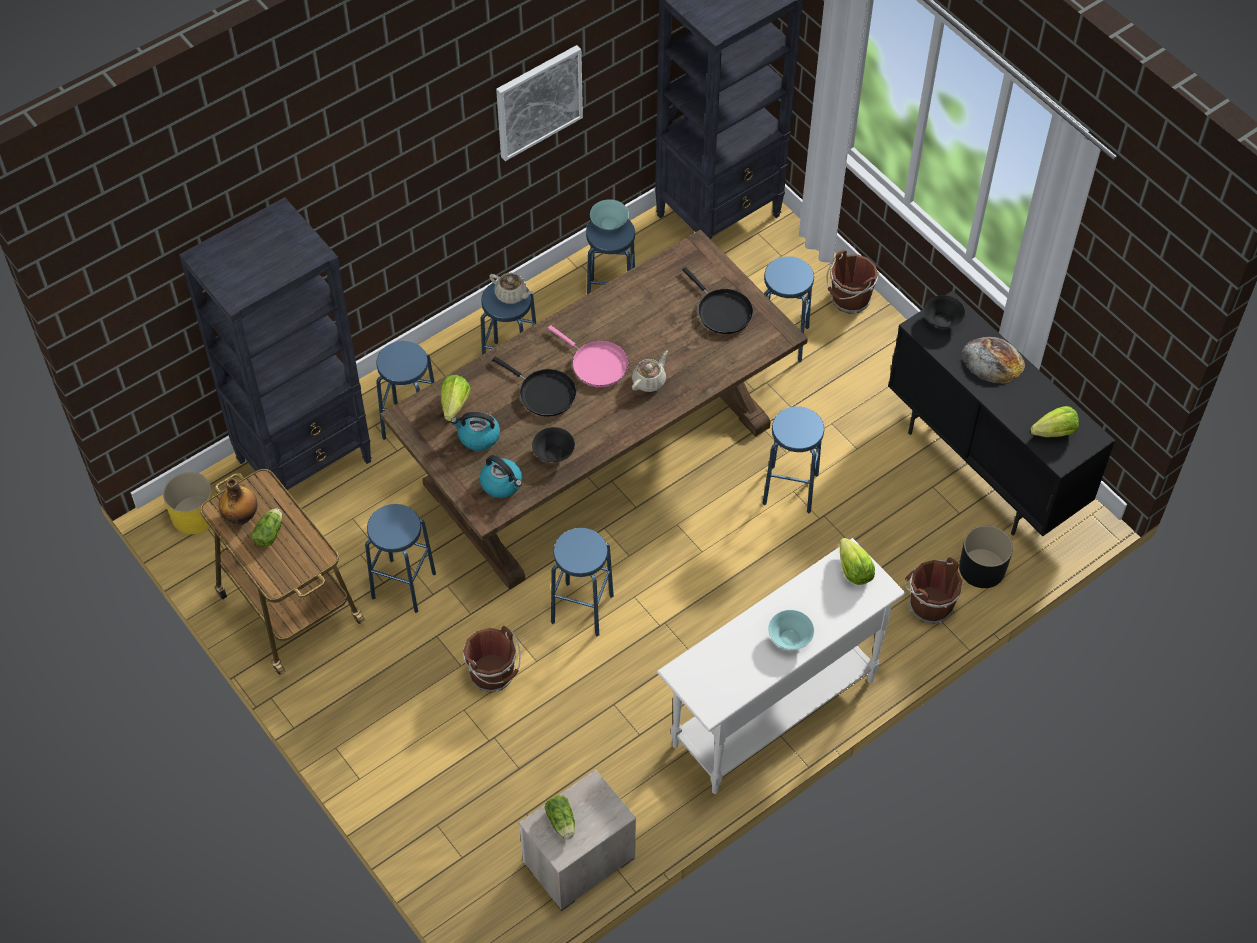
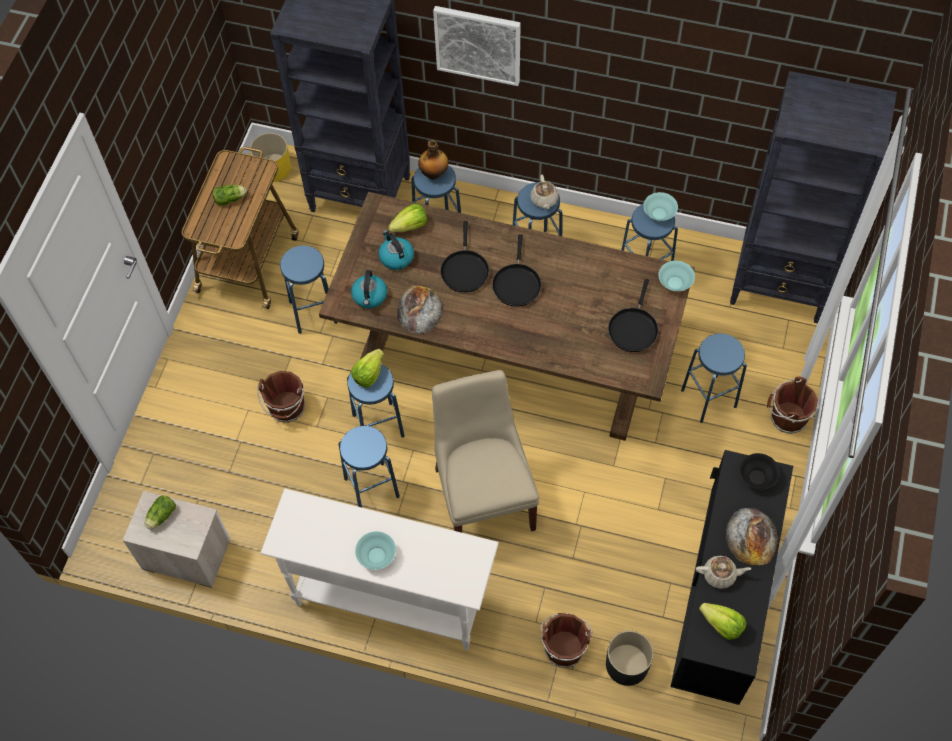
camera: 55 degrees right, 5 degrees up
(241, 516) = (231, 176): bottle -> bottle (434, 173)
(538, 101) = (651, 80): picture -> picture (478, 44)
(553, 454) = (419, 309): black bowl -> bread
(596, 364) = (516, 283): pink frying pan -> black frying pan
(649, 381) = (531, 324): beige teapot -> beige teapot (720, 575)
(704, 253) = (675, 283): none -> turquoise bowl
(729, 570) = (484, 495): none -> beige chair
(790, 489) = (584, 489): blue stool -> blue stool (371, 488)
(853, 570) = (469, 561): lettuce -> lettuce (368, 374)

